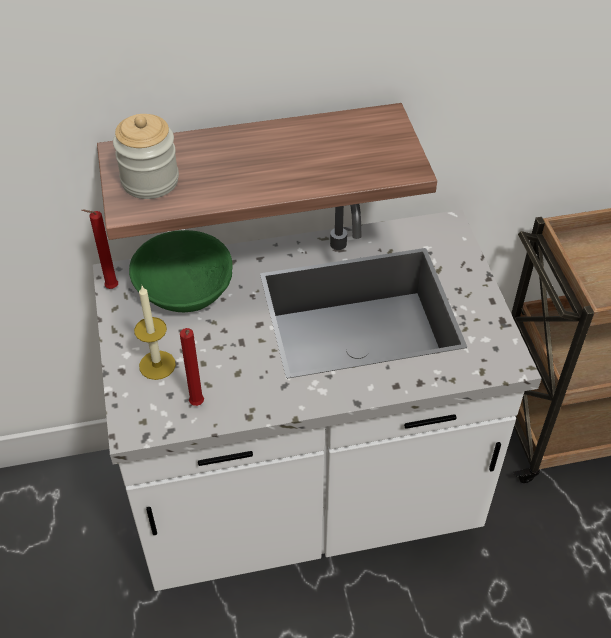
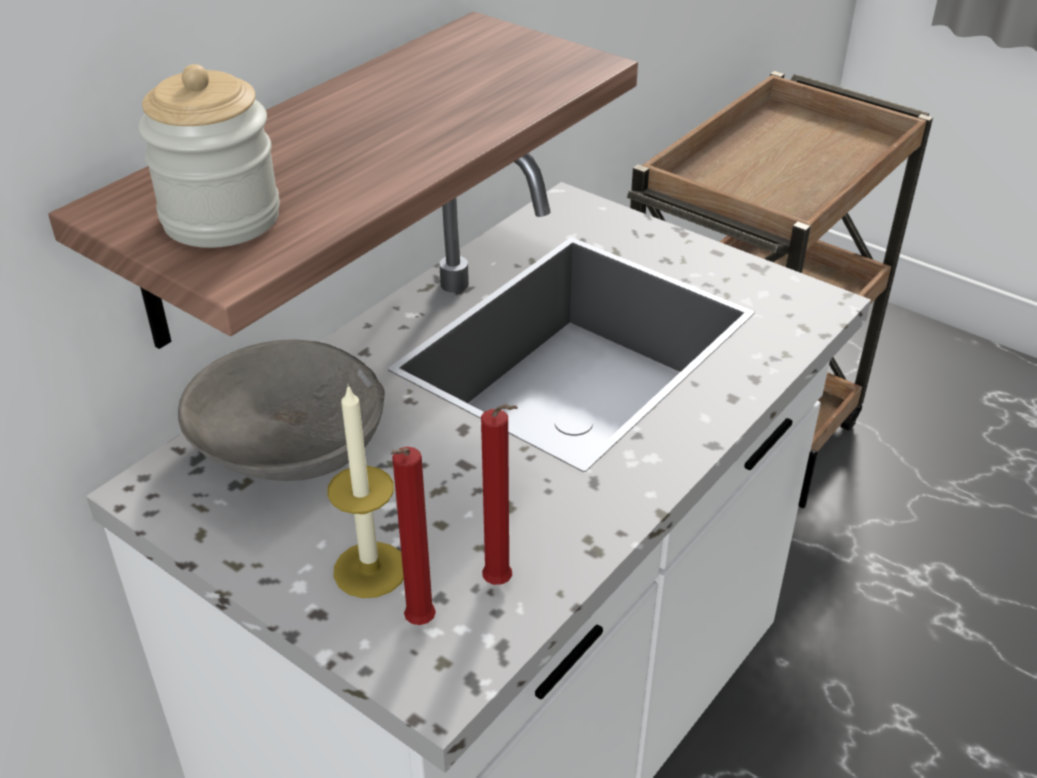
camera: 40 degrees left, 10 degrees down
(110, 288) = (159, 511): red candle -> red candle (417, 625)
(184, 287) = (289, 444): green bowl -> grey bowl

